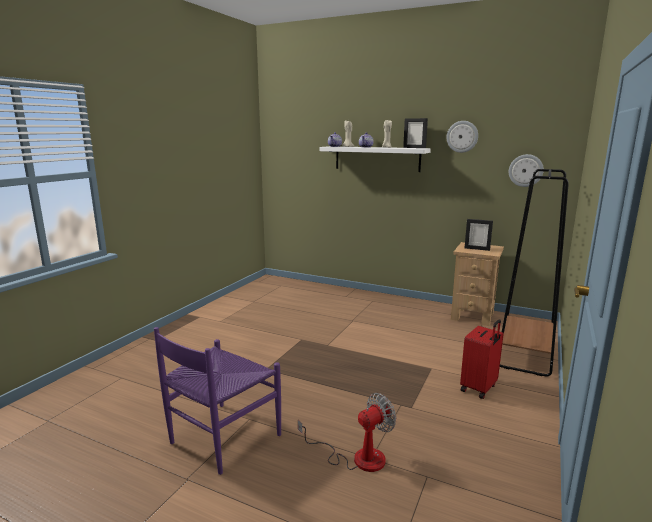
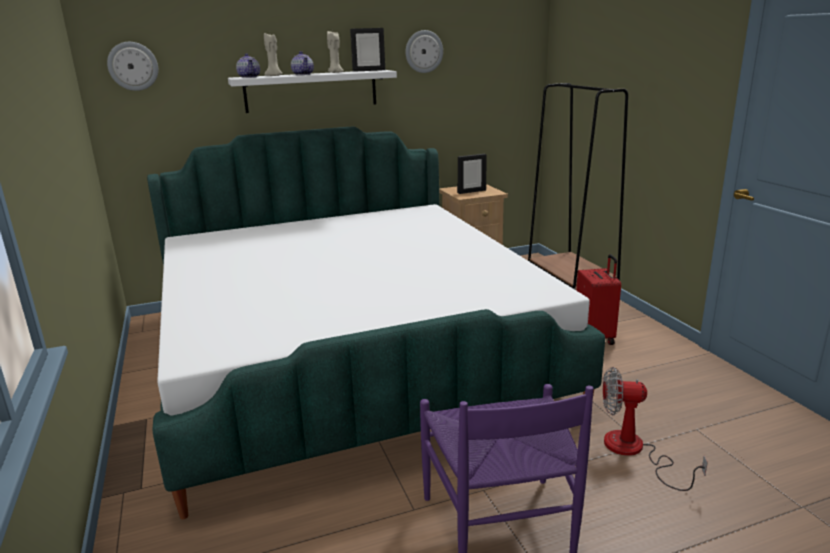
camera: 45 degrees left, 5 degrees up
(315, 328) = (349, 355): none -> bed
(357, 458) = (634, 451): fan -> fan turned 90 degrees counterclockwise
(525, 170) = (496, 89): wall clock -> wall clock (133, 66)

